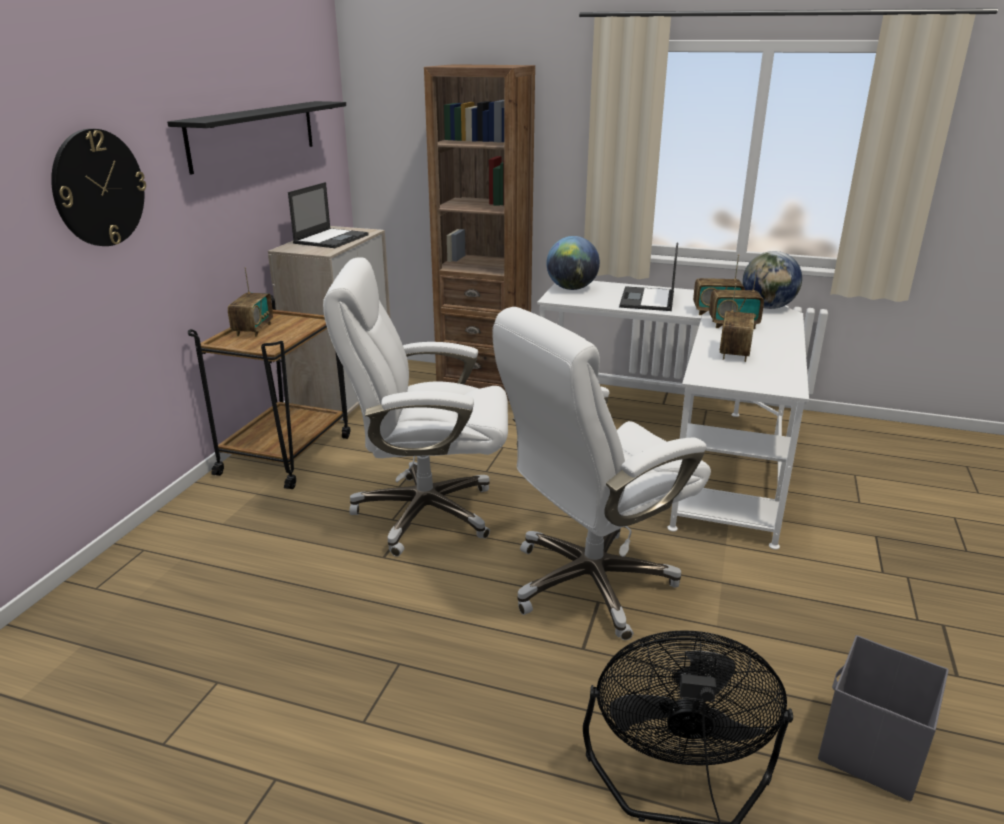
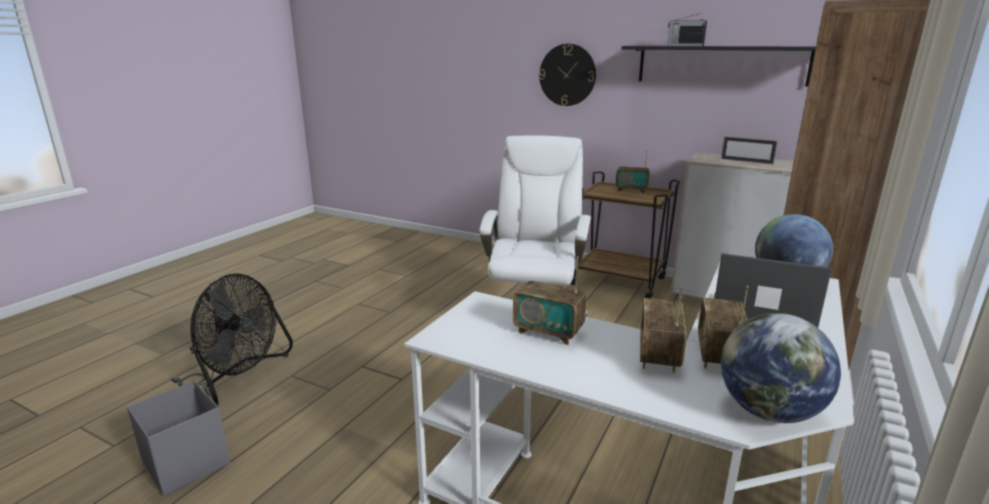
camera: 100 degrees right, 5 degrees down
(245, 113) = (684, 45): none -> radio
(331, 239) = (746, 161): laptop -> picture frame
(594, 581) = (425, 381): white office chair -> none

